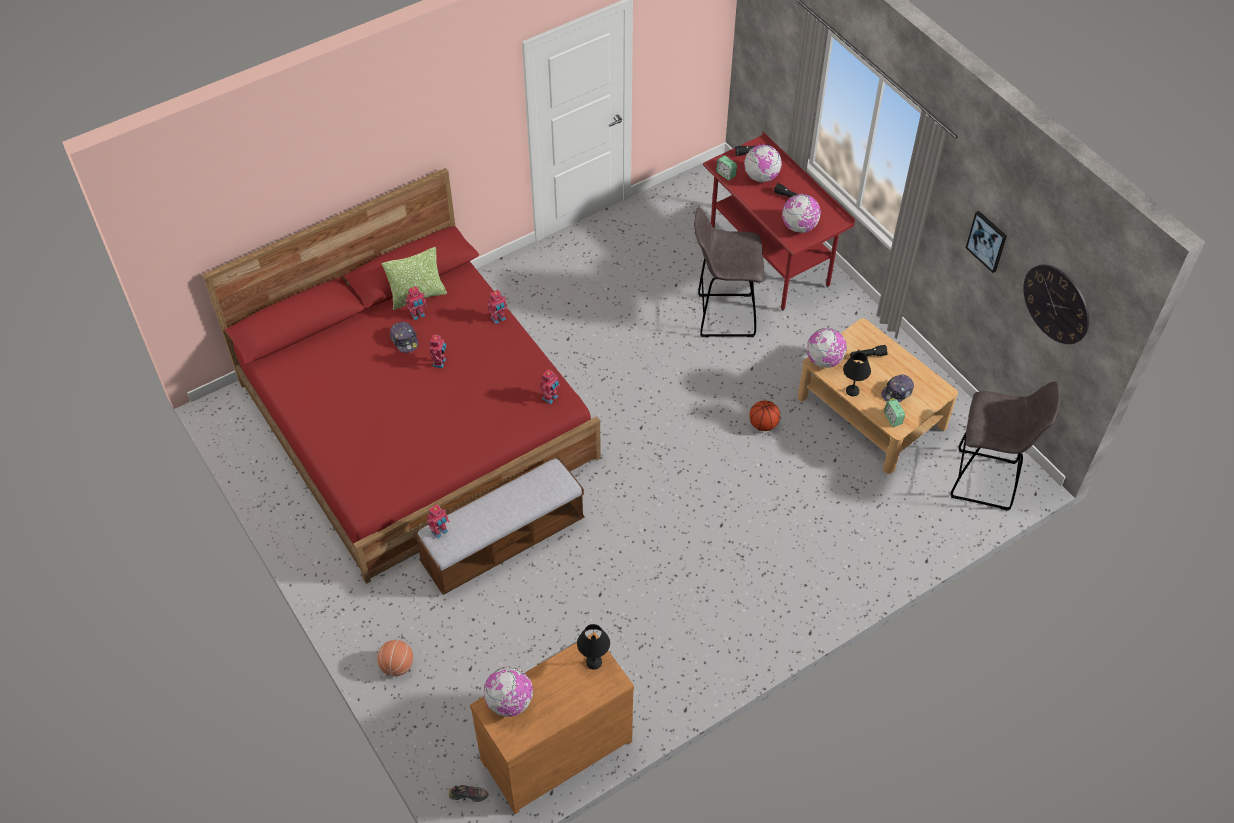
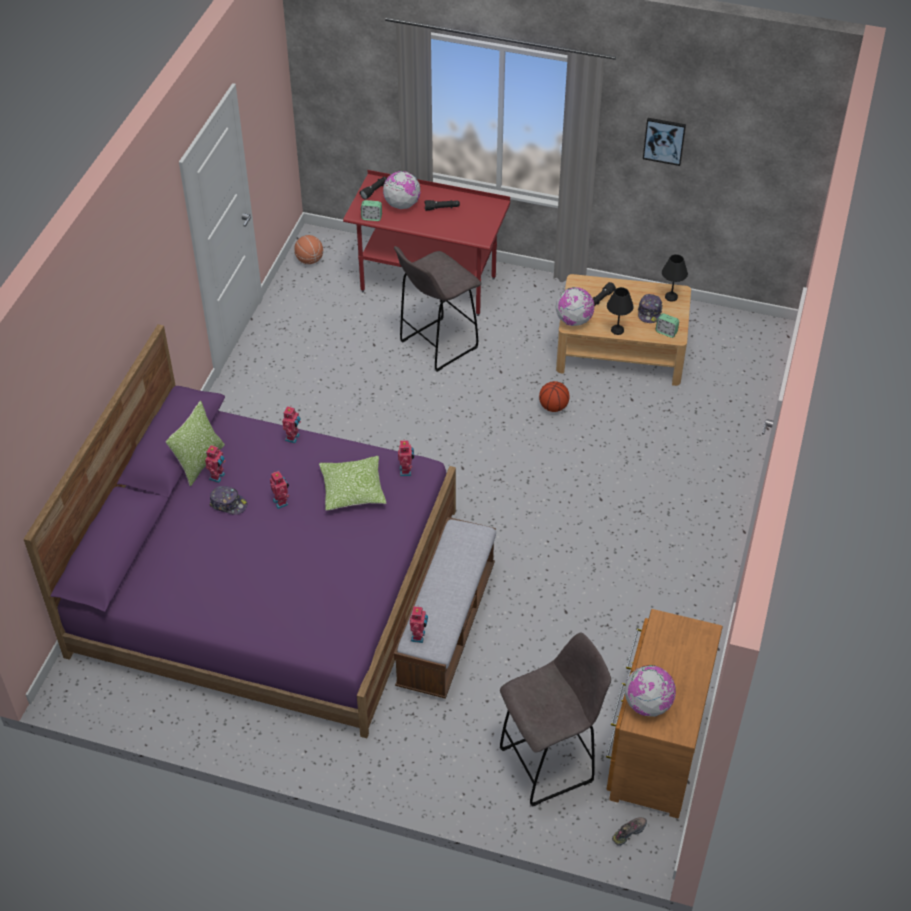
camera: 40 degrees left, 5 degrees down
(397, 665) = (464, 781): basketball -> basketball (309, 260)
(416, 419) = (266, 581): red bed -> purple bed
(497, 387) = (353, 490): none -> pillow
(593, 662) = (675, 630): black table lamp -> black table lamp (671, 297)
(799, 227) = (472, 225): globe -> none
(986, 480) = (748, 347): grey stool -> grey stool (549, 764)
(1056, 304) = (756, 157): wall clock -> none

